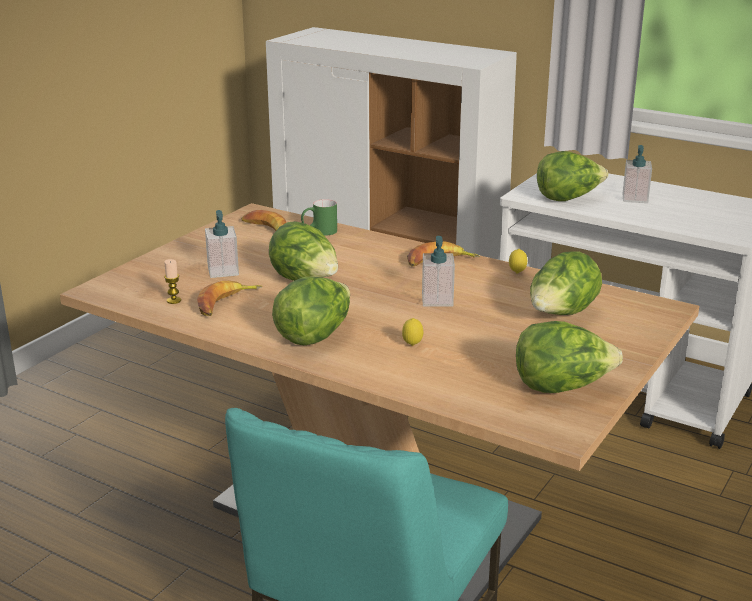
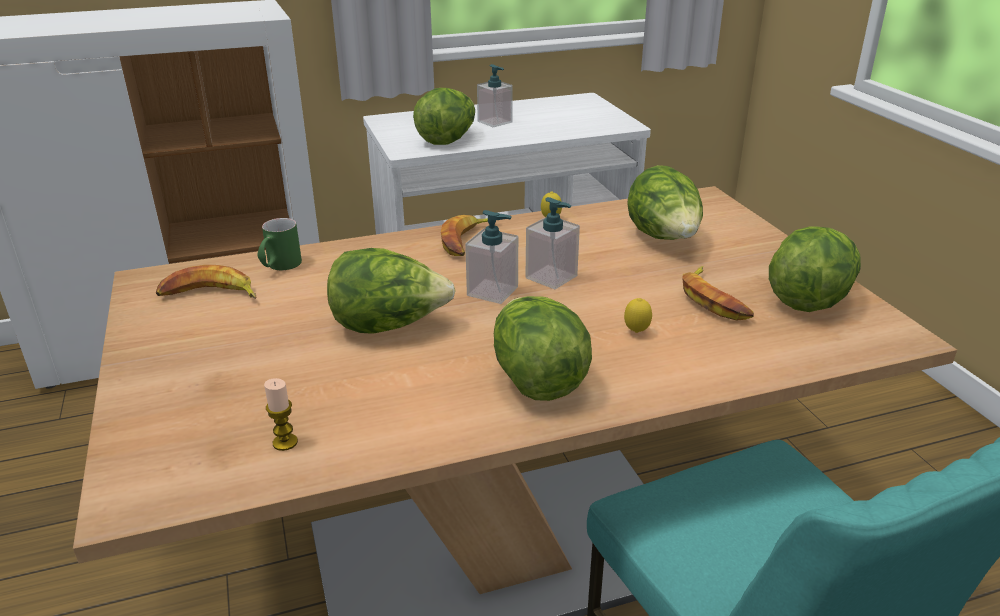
camera: 50 degrees left, 5 degrees up
(223, 271) = (266, 368): soap dispenser -> soap dispenser (493, 291)
(226, 303) = (361, 404): banana -> banana (714, 300)

